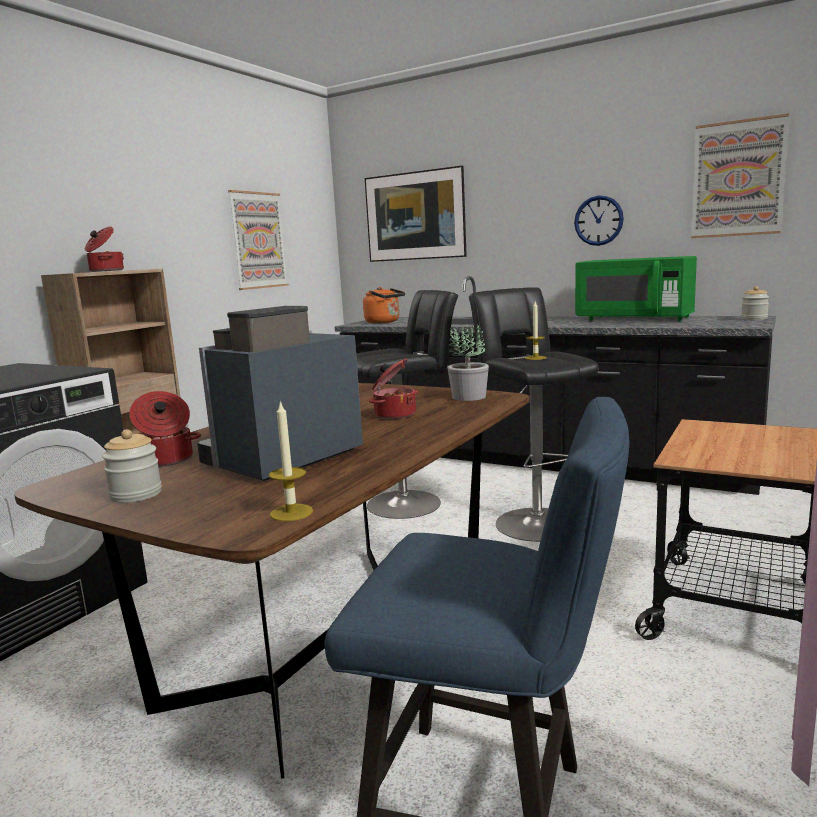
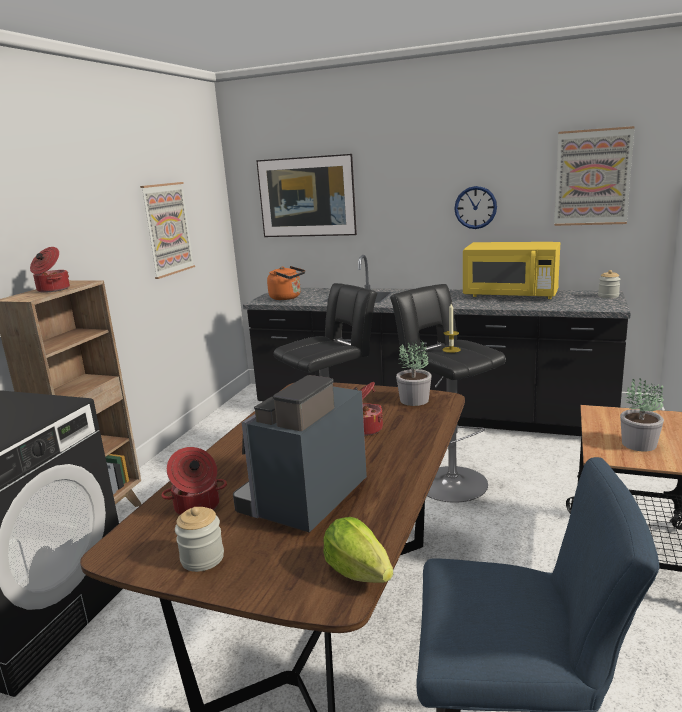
camera: 10 degrees left, 5 degrees up
(291, 512) = (358, 572): candle -> lettuce
(634, 319) = (510, 295): green microwave -> yellow microwave
(736, 452) = (639, 444): none -> potted plant

